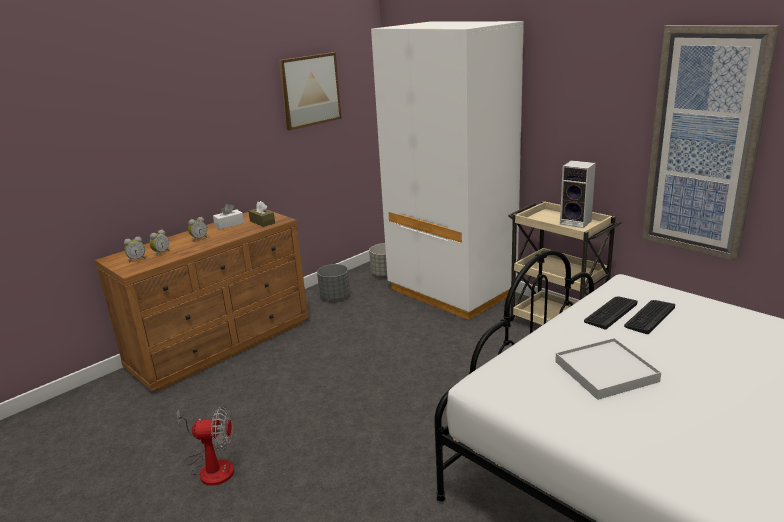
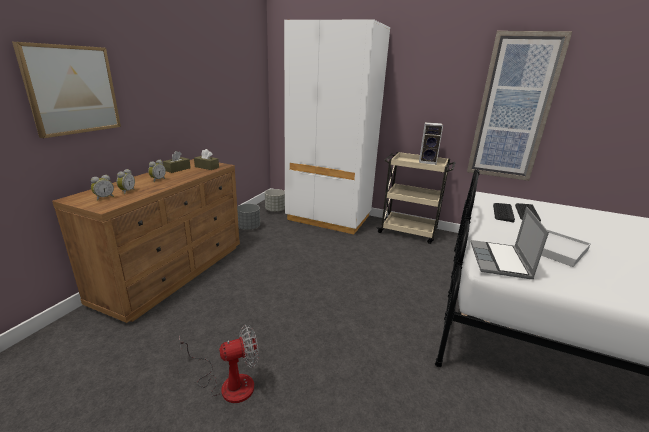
camera: 25 degrees left, 0 degrees up
(229, 224) = (177, 169): white tissue box -> brown tissue box
(310, 90) = (226, 68): picture -> picture (72, 90)
(506, 378) = (500, 261): none -> laptop

